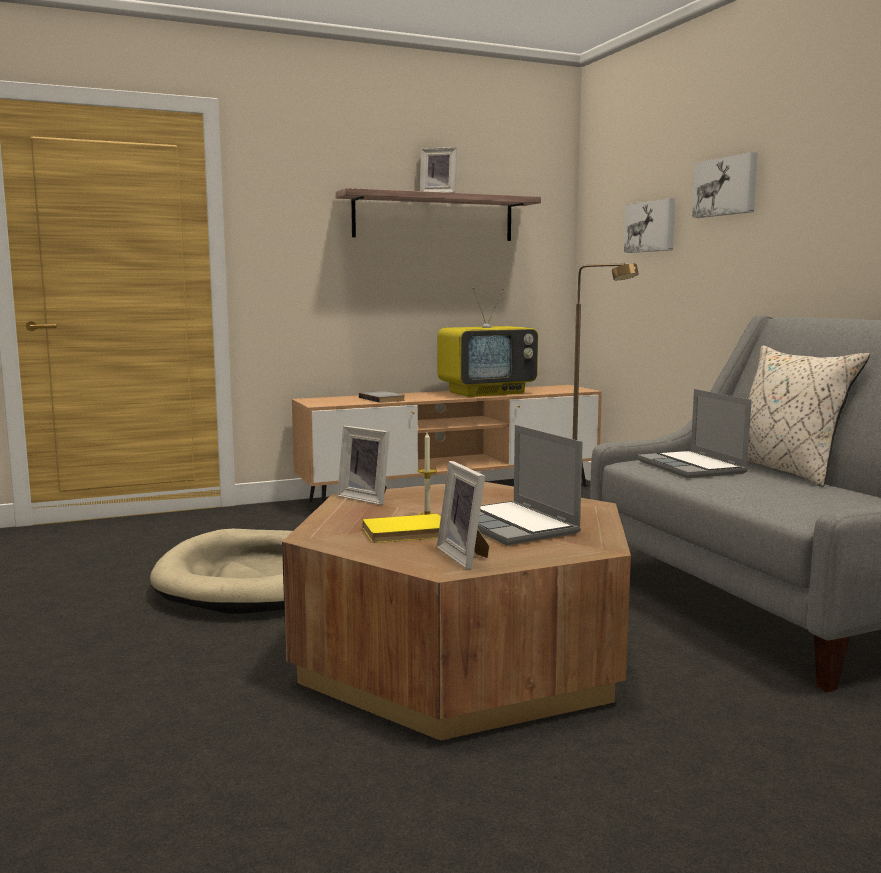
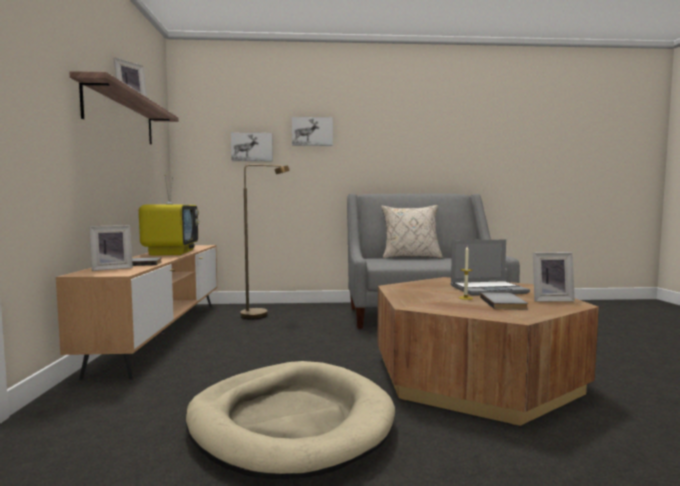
camera: 70 degrees left, 5 degrees down
(367, 498) = (414, 303): picture frame -> picture frame (112, 268)
(407, 533) = (504, 303): yellow book -> grey book
(693, 467) = (396, 262): laptop -> none

